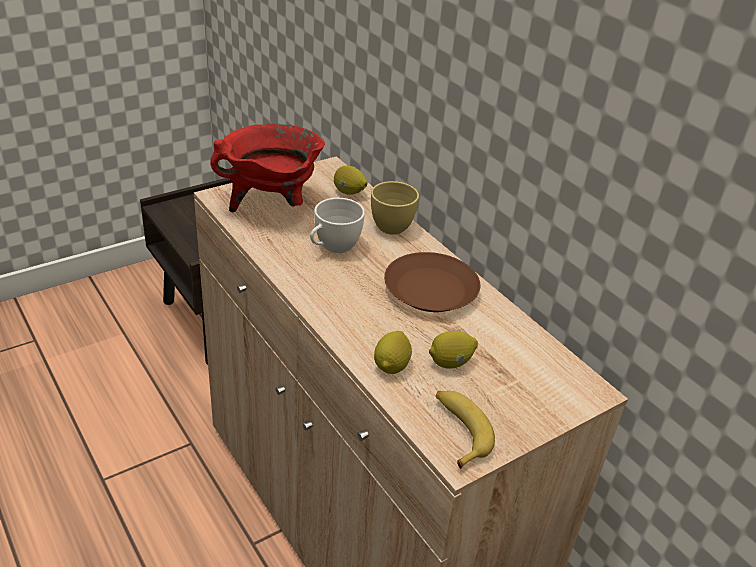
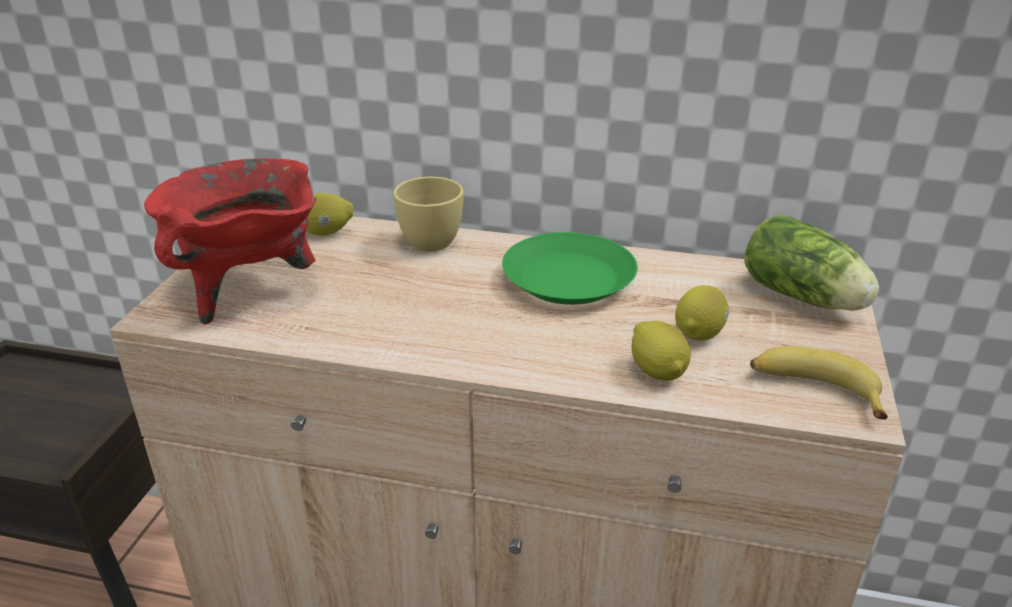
camera: 40 degrees left, 5 degrees down
(333, 248) = (401, 295): white cup -> none
(429, 290) = (568, 280): brown plate -> green plate
(552, 387) = (805, 298): none -> lettuce

